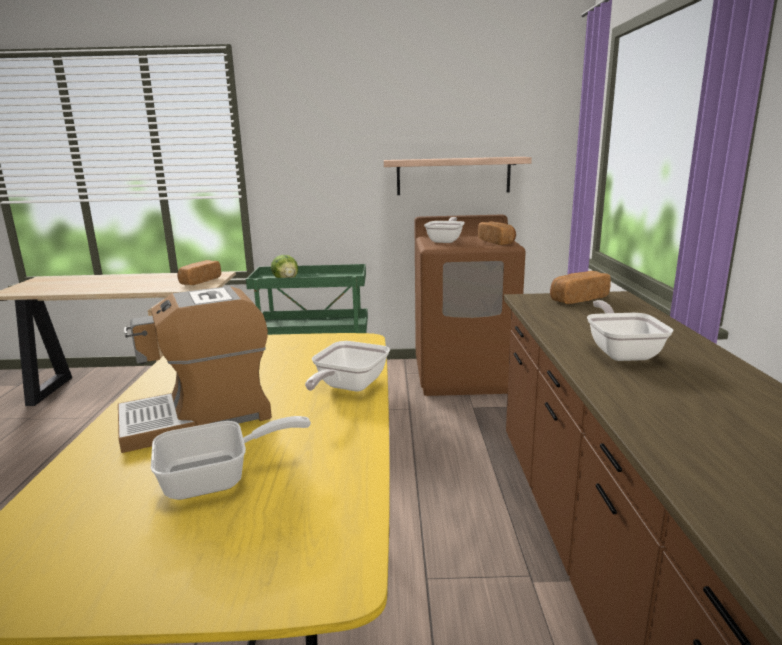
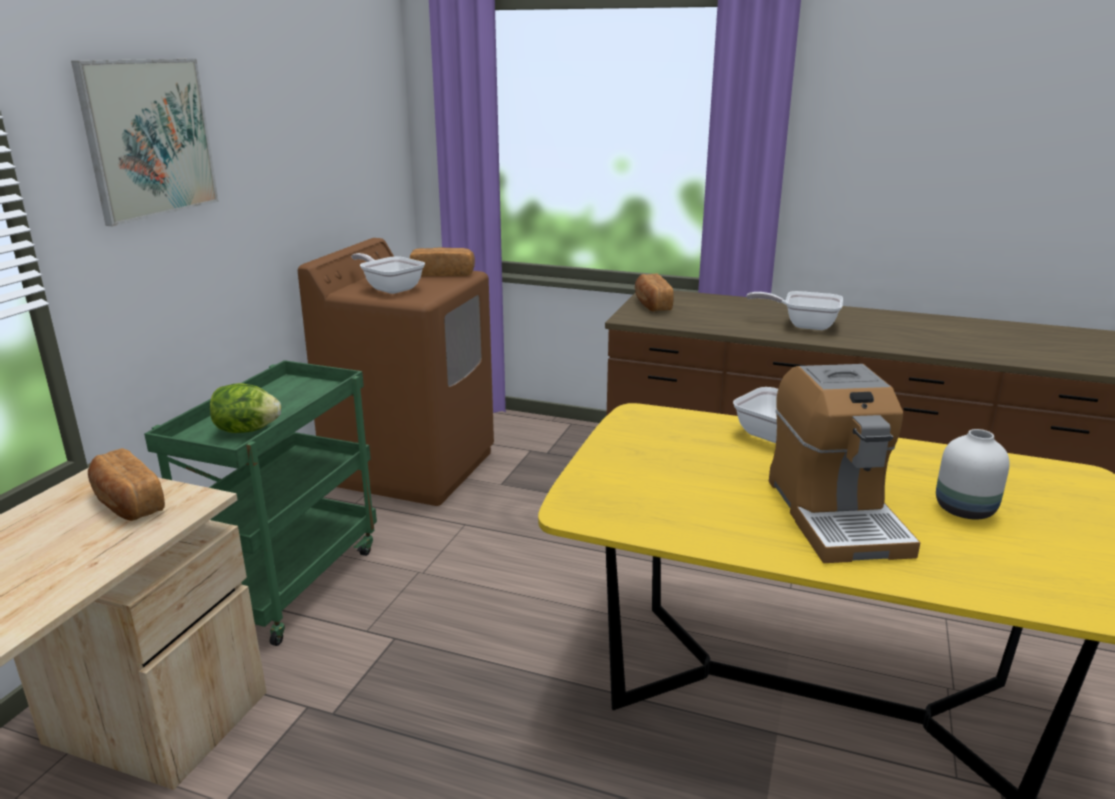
camera: 70 degrees left, 5 degrees up
(218, 478) = (965, 509): frying pan -> white vase
(318, 130) = (149, 138): none -> picture
(453, 176) = (317, 193): shelf -> none

